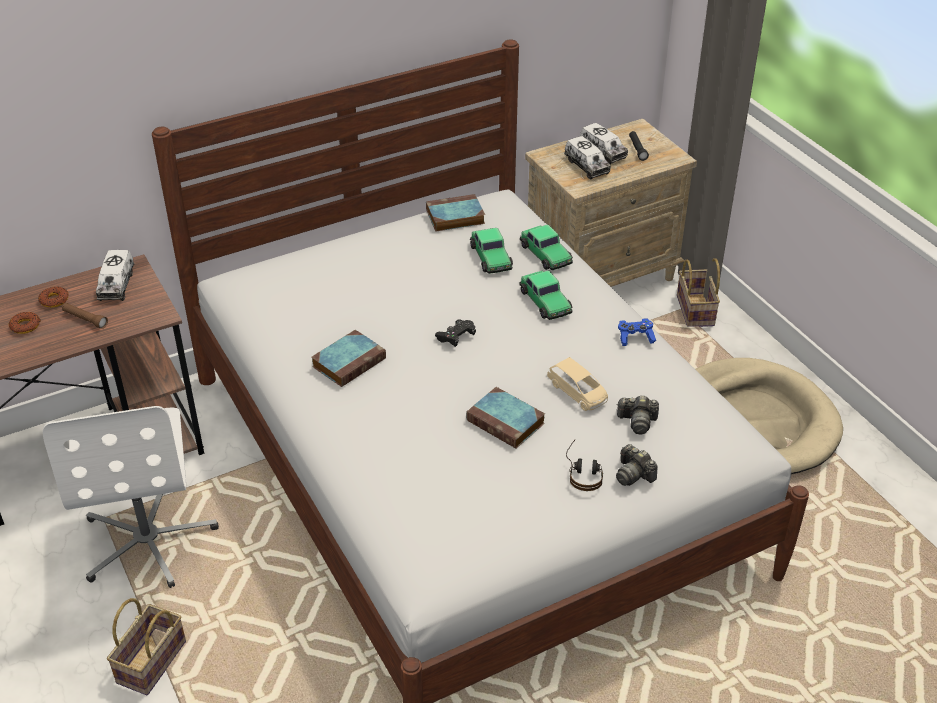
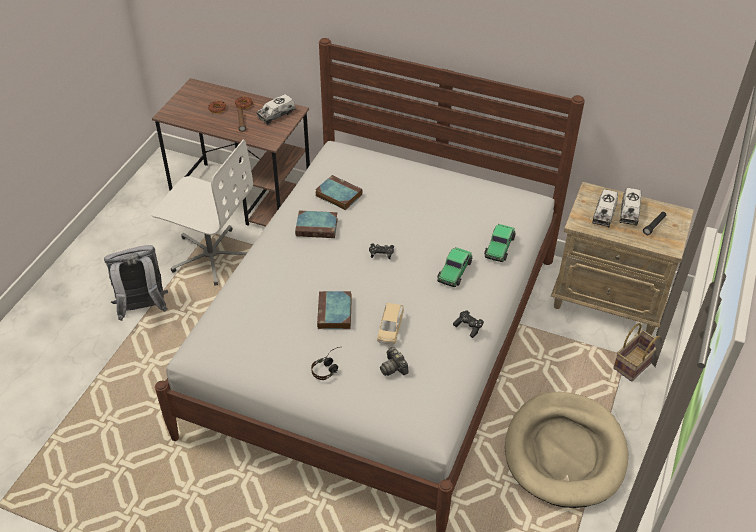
camera: 50 degrees right, 5 degrees up
(148, 539) = (211, 255): white office chair -> white office chair turned 105 degrees counterclockwise
(152, 664) = (143, 309): basket -> grey backpack
(454, 217) = (486, 191): book -> book (337, 195)
(491, 257) = (467, 227): toy car -> none
(633, 474) = (349, 389): camera -> none
(635, 337) = (468, 327): blue game controller -> black game controller

